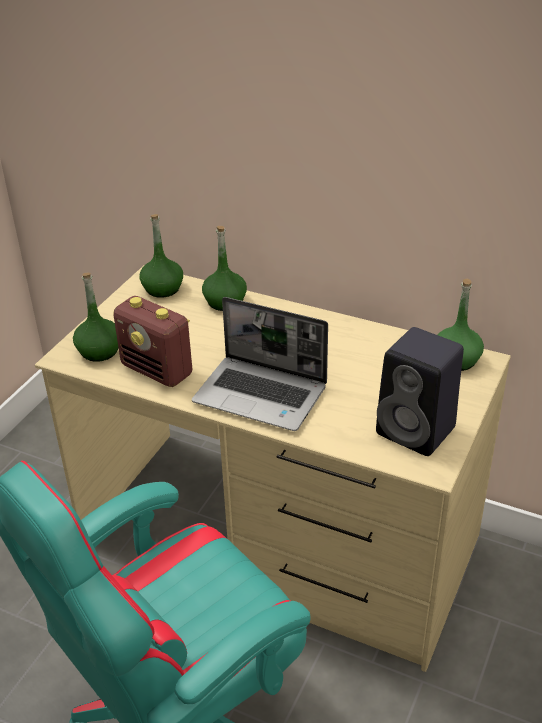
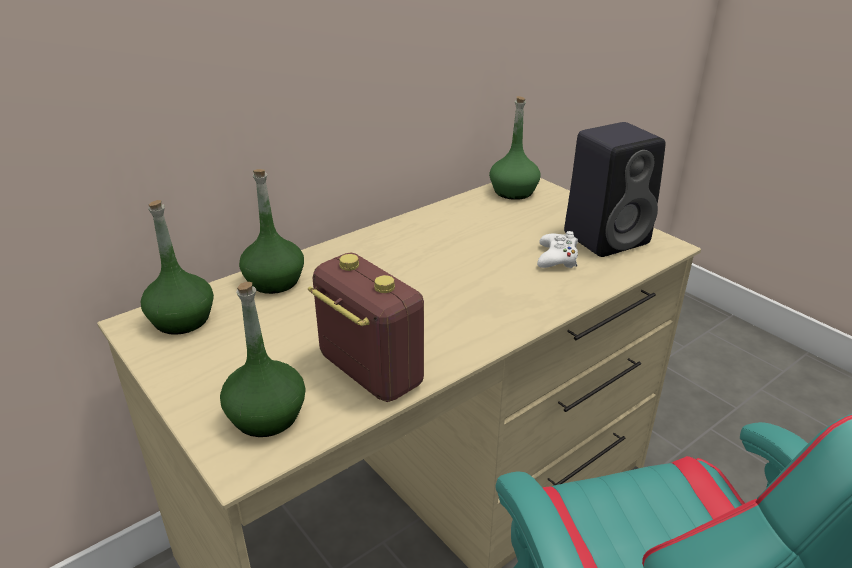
camera: 65 degrees left, 5 degrees down
(158, 371) = (369, 371): radio -> radio turned 105 degrees counterclockwise
(262, 395) = (486, 305): laptop -> none
(357, 411) = (557, 258): none -> white game controller

